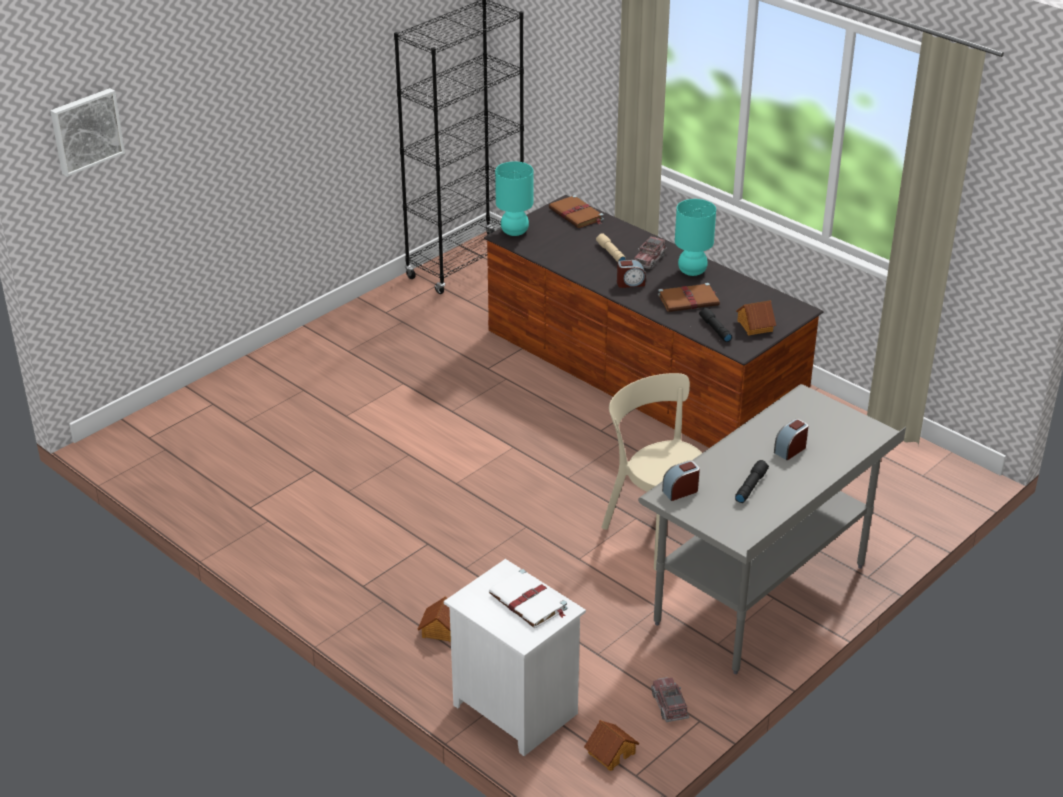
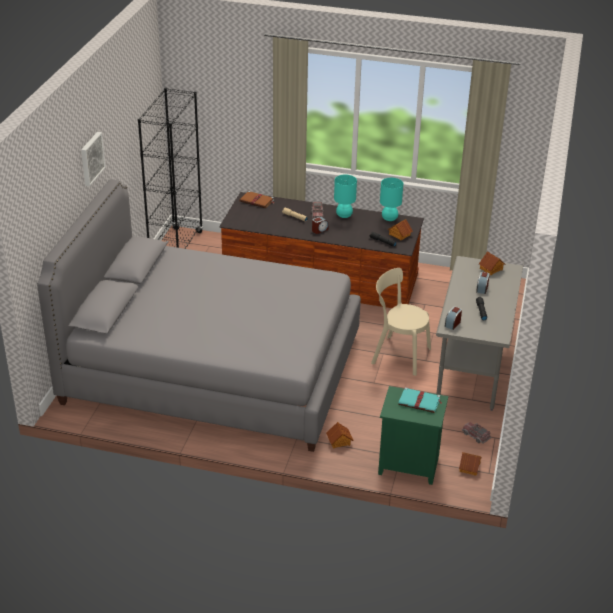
camera: 30 degrees left, 0 degrees up
(86, 131) = (37, 217): picture -> picture (91, 158)
(356, 456) = (213, 369): none -> grey bed
(512, 709) = (407, 465): white nightstand -> green nightstand
(514, 232) = (233, 219): turquoise table lamp -> turquoise table lamp (389, 219)
(529, 602) = (420, 402): white book -> turquoise book
(689, 300) = (356, 230): brown book -> none
(839, 423) = (491, 269): none -> toy house

